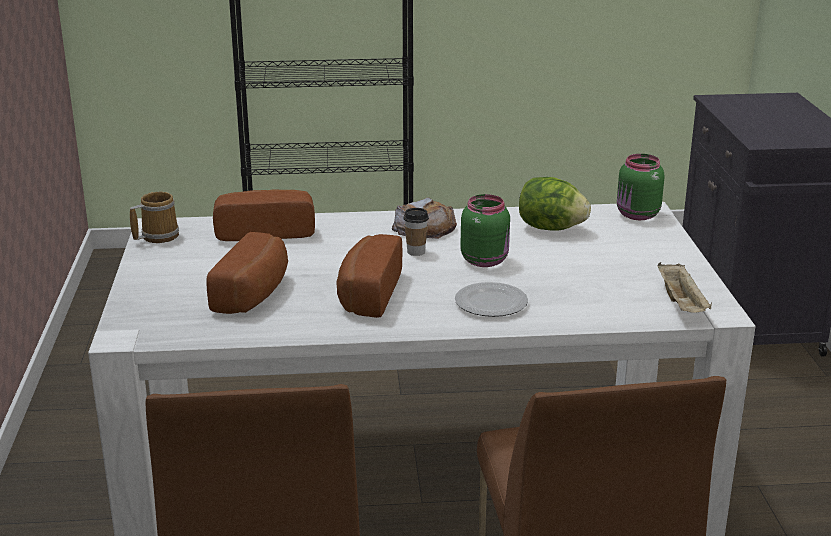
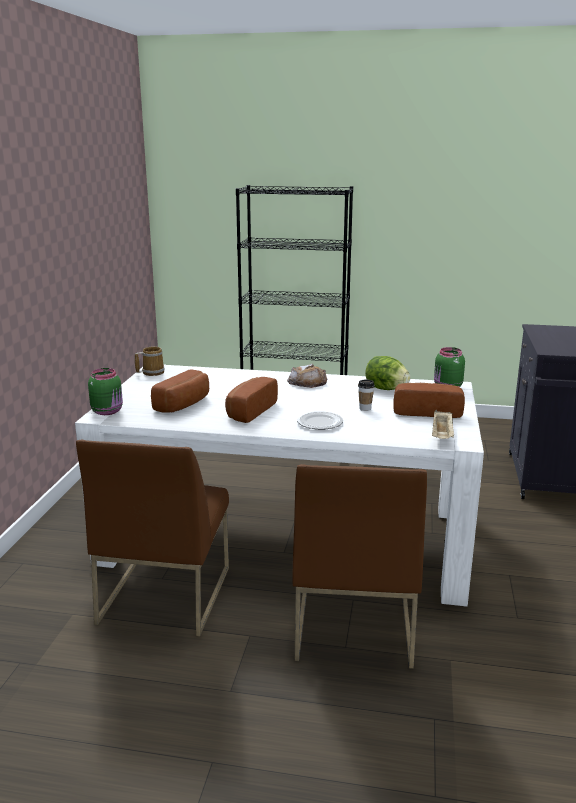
camera: 15 degrees right, 5 degrees down
(265, 231) = (213, 375): bread -> bread (427, 411)
(416, 252) = (293, 393): cup -> cup (365, 408)
(485, 260) = (333, 401): green jar -> green jar (108, 411)

